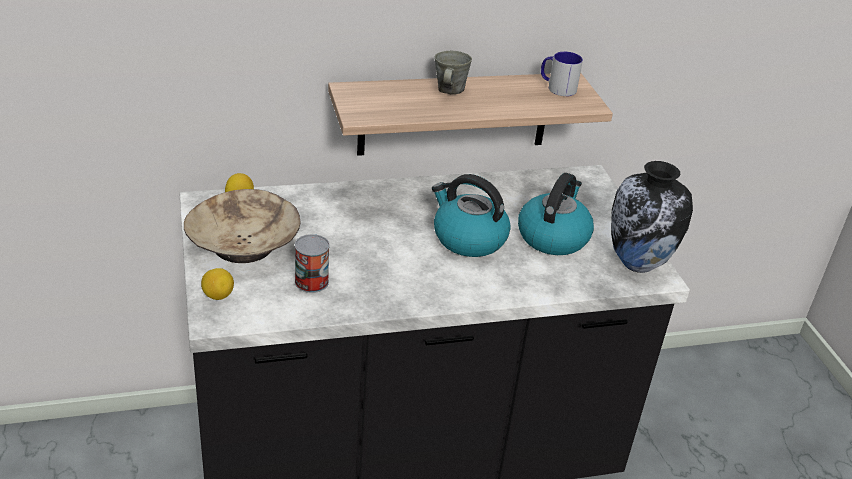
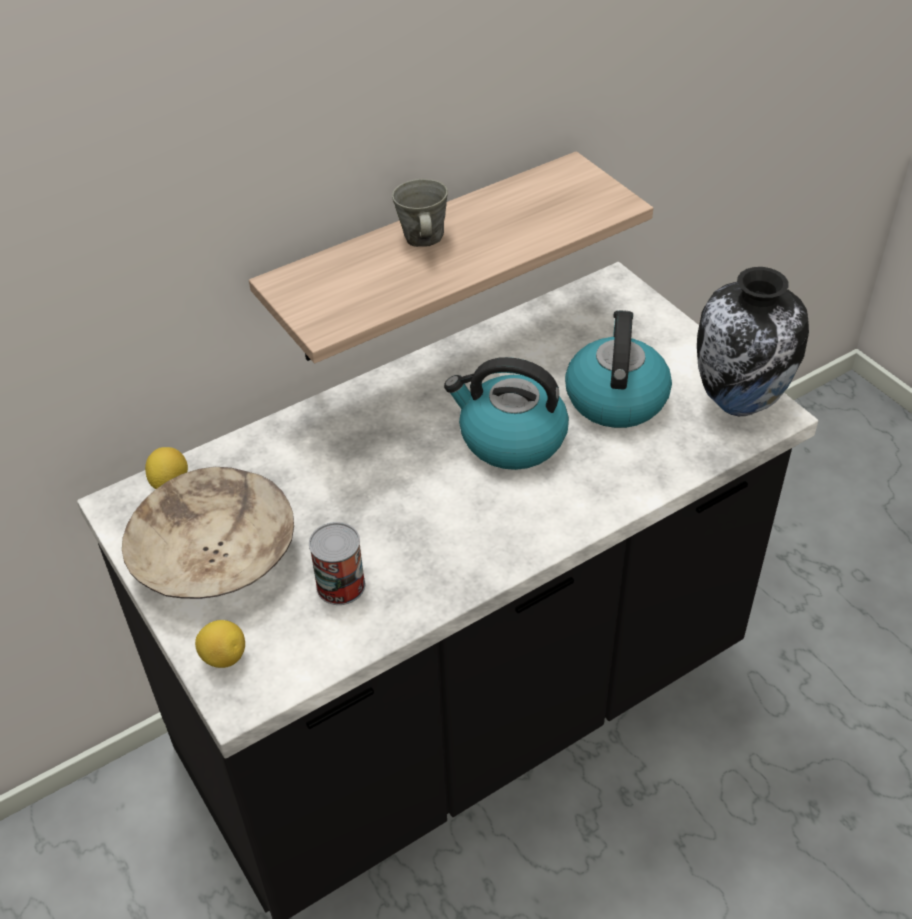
camera: 15 degrees left, 10 degrees up
(557, 87) = (561, 188): mug -> none

